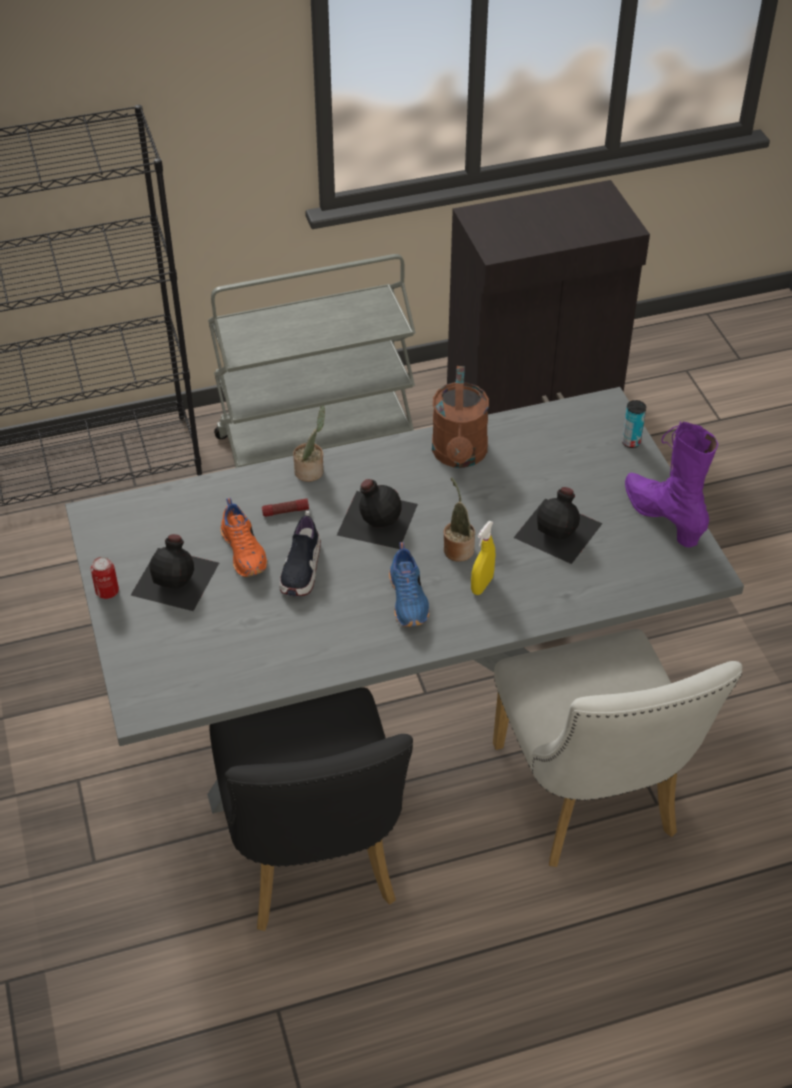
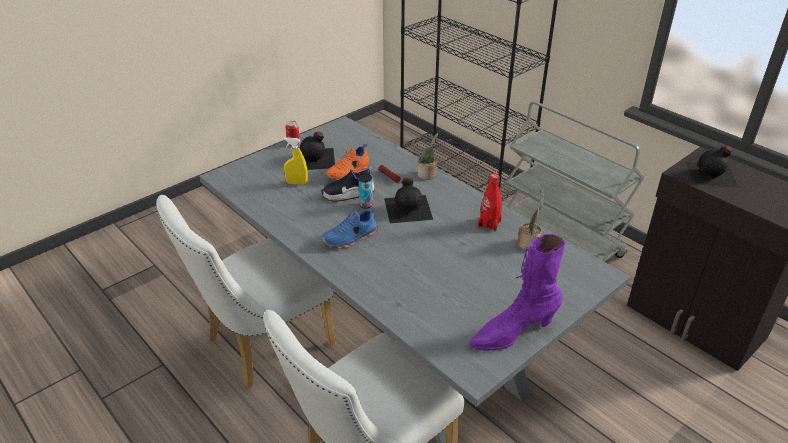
camera: 65 degrees right, 10 degrees down
(314, 863) = (262, 345): black chair -> white chair
(457, 548) = (407, 245): potted plant -> potted plant (529, 243)
(459, 456) = (489, 224): brown watering can -> red bottle
(482, 585) = (382, 264): yellow spray bottle -> yellow spray bottle (297, 183)
(559, 530) = (458, 284): black bottle -> black bottle (712, 174)
(631, 442) = (576, 296): can -> can (366, 205)
(662, 517) = (512, 333): purple boot -> purple boot turned 150 degrees counterclockwise

